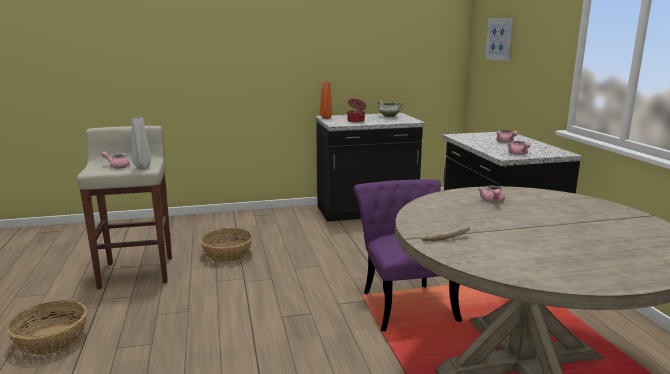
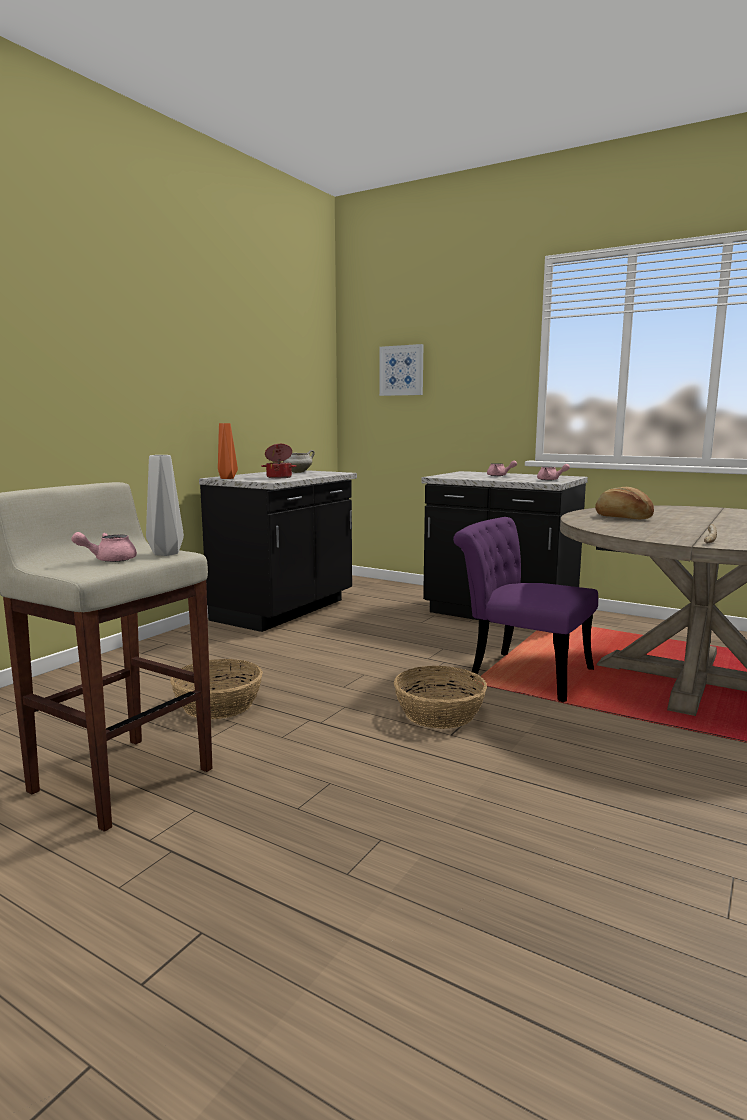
camera: 45 degrees left, 5 degrees down
(51, 340) = (209, 935): basket -> basket (439, 714)
(492, 201) = (622, 517): pink teapot -> bread

